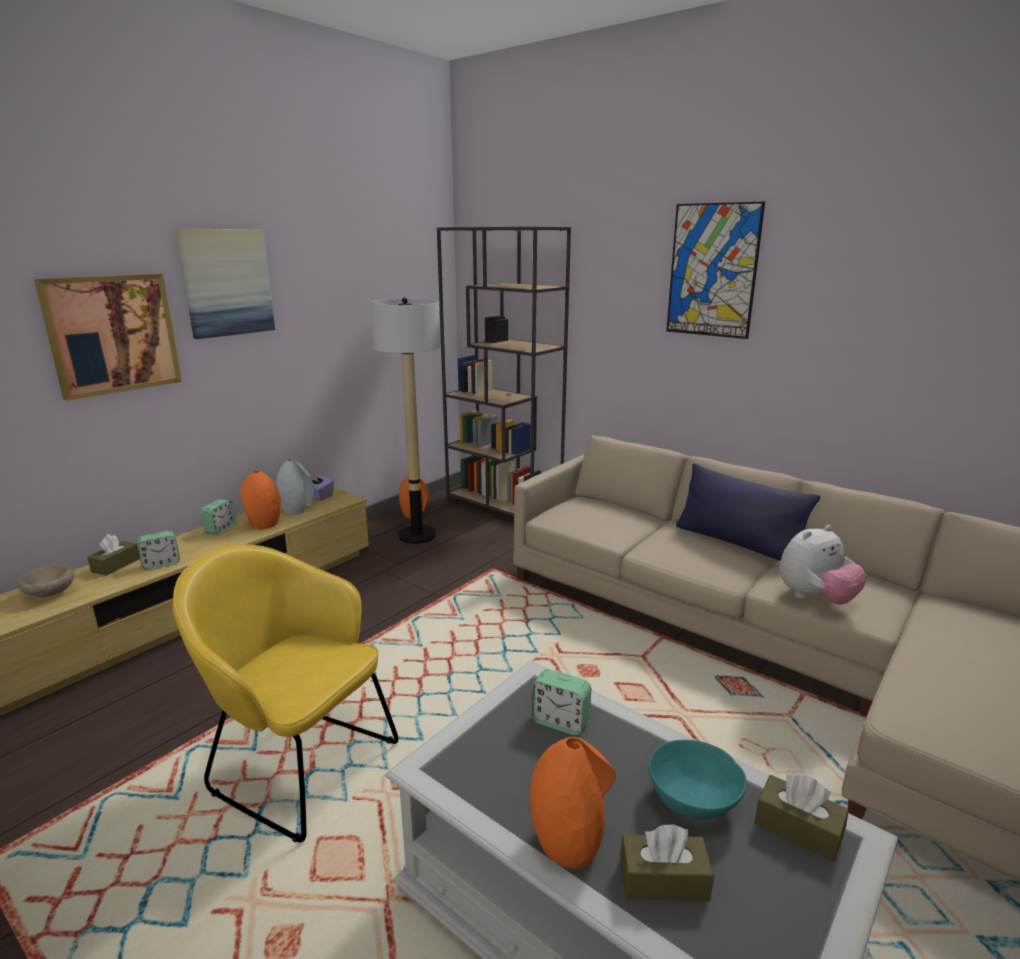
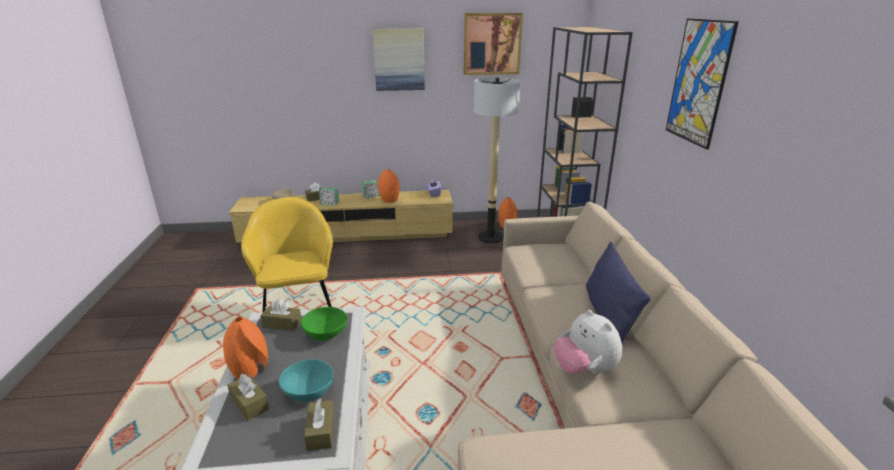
camera: 45 degrees right, 5 degrees up
(112, 334) = (334, 83): picture -> picture (492, 44)
(297, 509) = (414, 198): grey vase -> none
(475, 751) = (282, 324): none -> brown tissue box
(560, 721) = (326, 334): alarm clock -> green bowl
(815, 598) = (584, 369): plush toy -> plush toy turned 45 degrees clockwise

